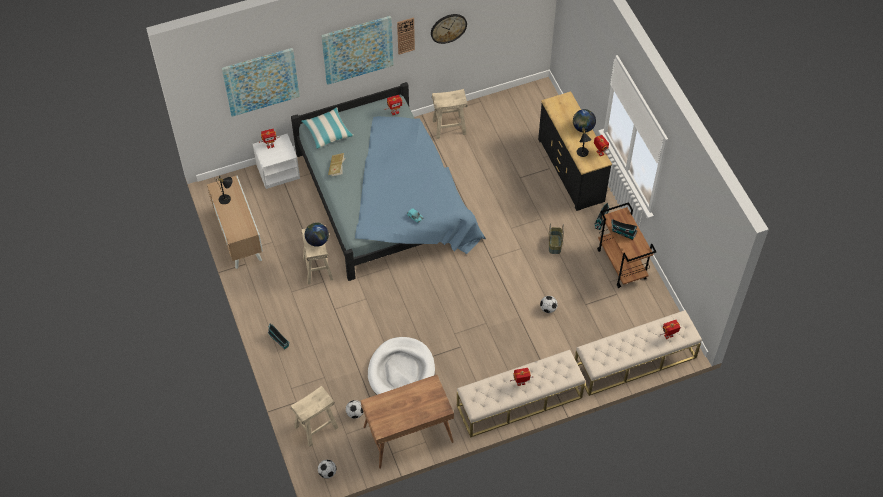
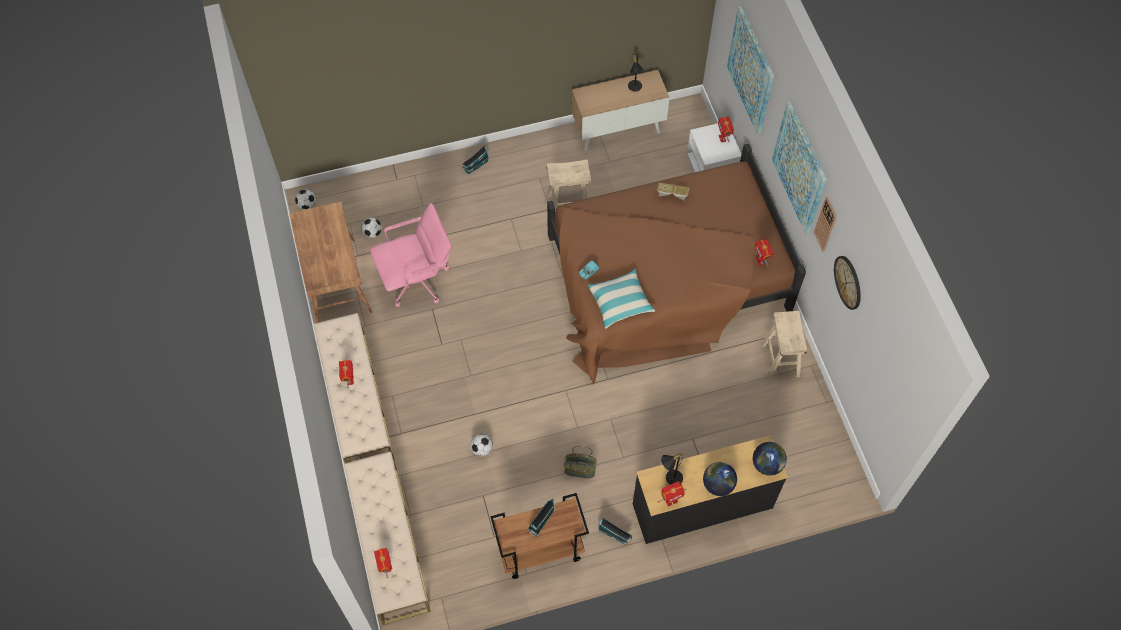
camera: 95 degrees right, 5 degrees up
(316, 427) = (363, 196): beige stool -> none
(317, 241) = (569, 175): globe -> globe (767, 464)
(327, 132) = (730, 187): pillow -> pillow (620, 302)
(386, 199) = (664, 280): blue bed -> brown bed
(401, 372) = (417, 281): white dog bed -> pink office chair

